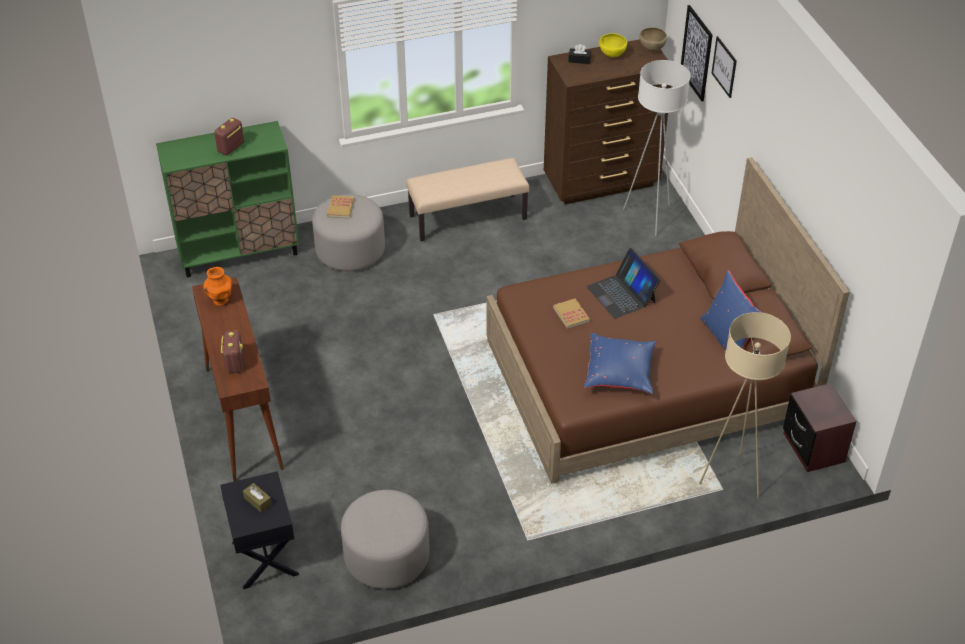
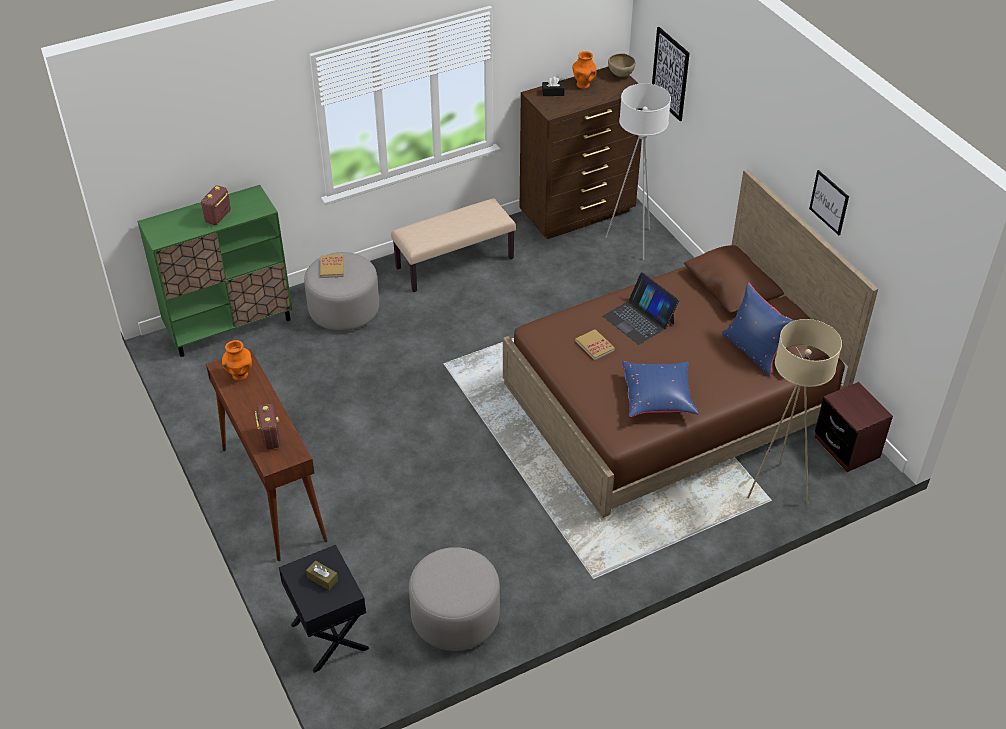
camera: 10 degrees left, 0 degrees up
(612, 55) = (583, 85): yellow bowl -> orange vase
(724, 67) = (706, 83): picture -> picture (829, 202)

